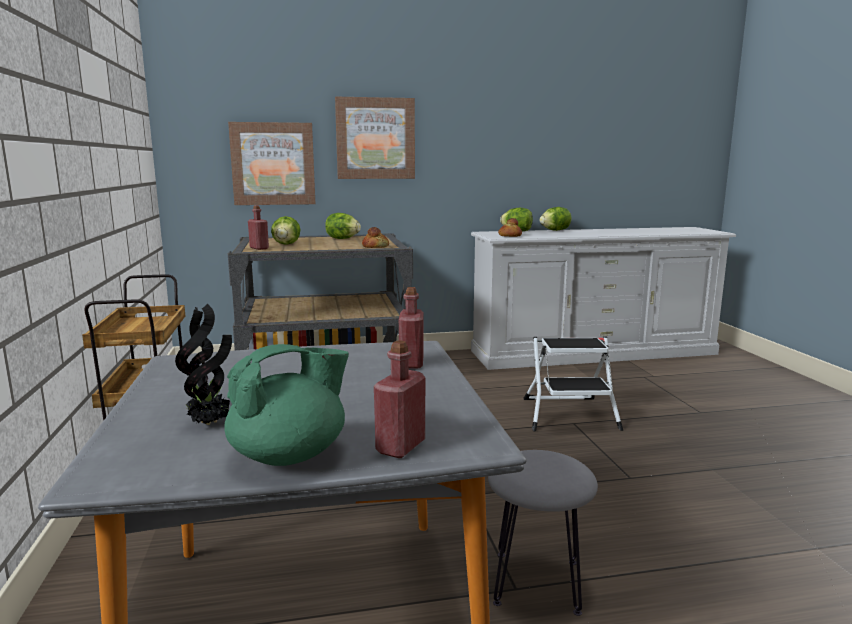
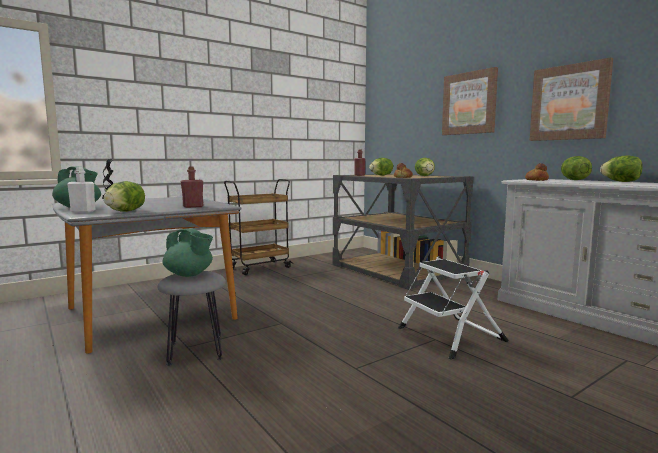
camera: 65 degrees right, 5 degrees down
(273, 164) = (411, 127): picture -> picture (569, 102)
(400, 447) = (83, 211): red bottle -> white bottle
(444, 409) = (125, 211): none -> lettuce
(538, 468) = (189, 275): none -> green teapot

